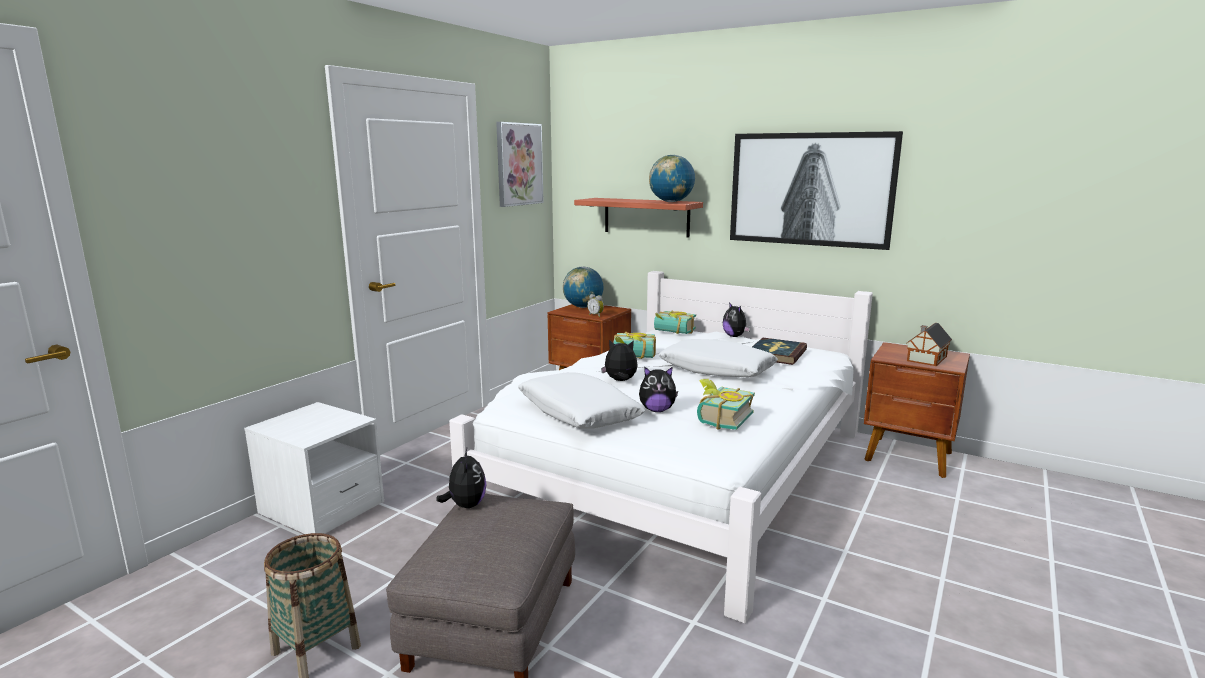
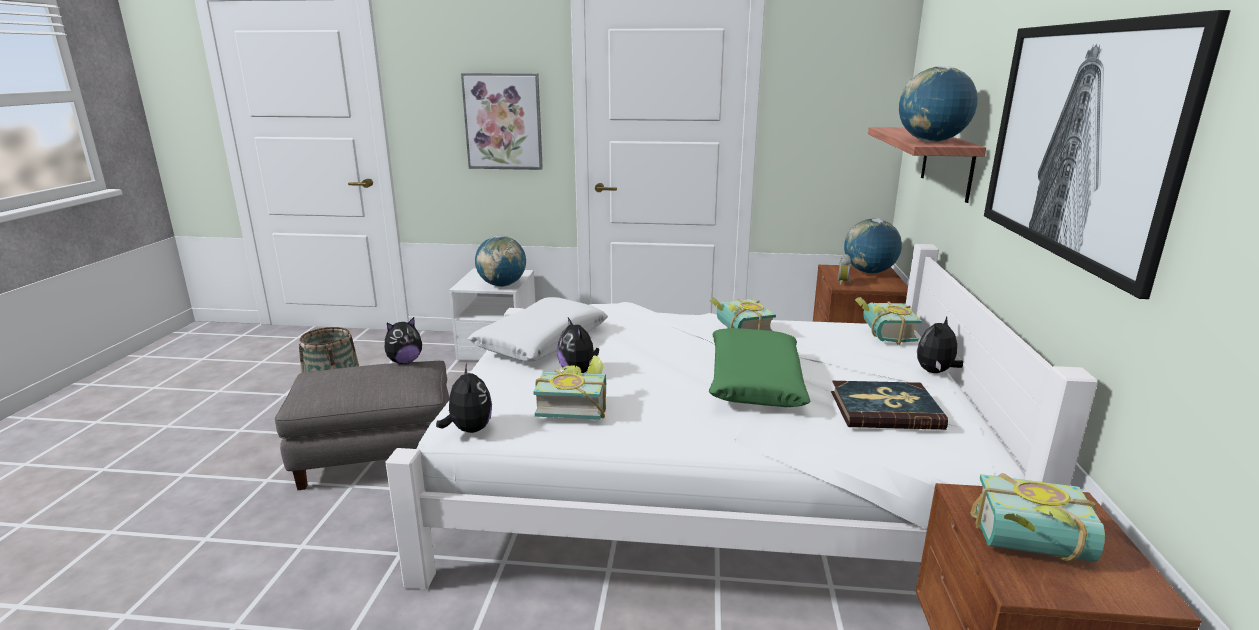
camera: 65 degrees right, 5 degrees up
(342, 421) = (502, 285): none -> globe
(519, 164) = (836, 76): picture -> picture (503, 121)
(620, 381) = (653, 341): plush toy -> plush toy (469, 430)
(717, 370) = (754, 381): white pillow -> green pillow
(925, 359) = (1033, 547): toy house -> book

